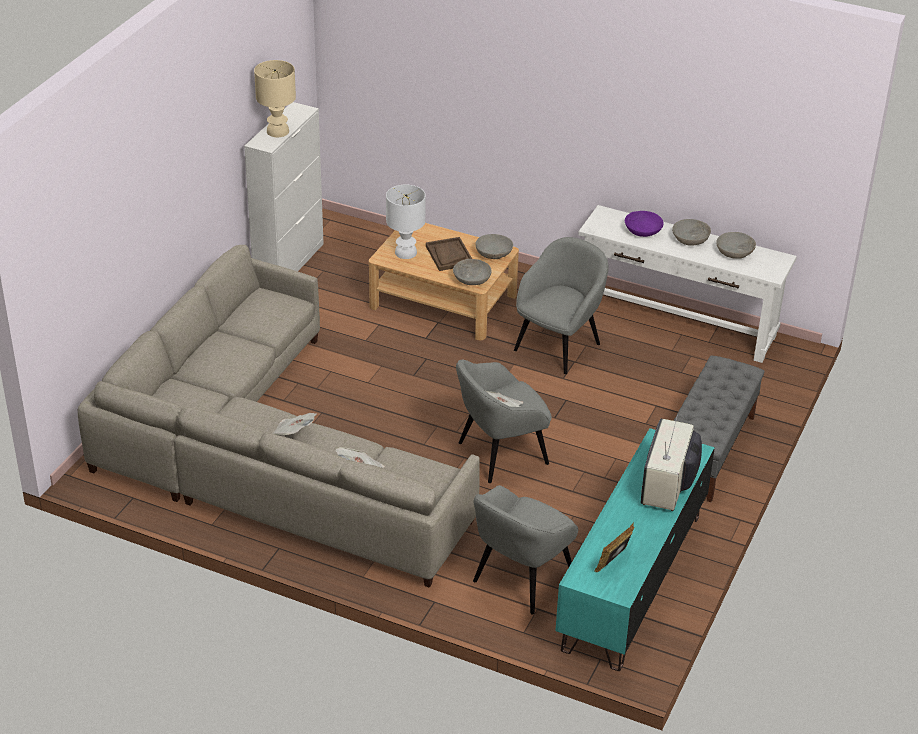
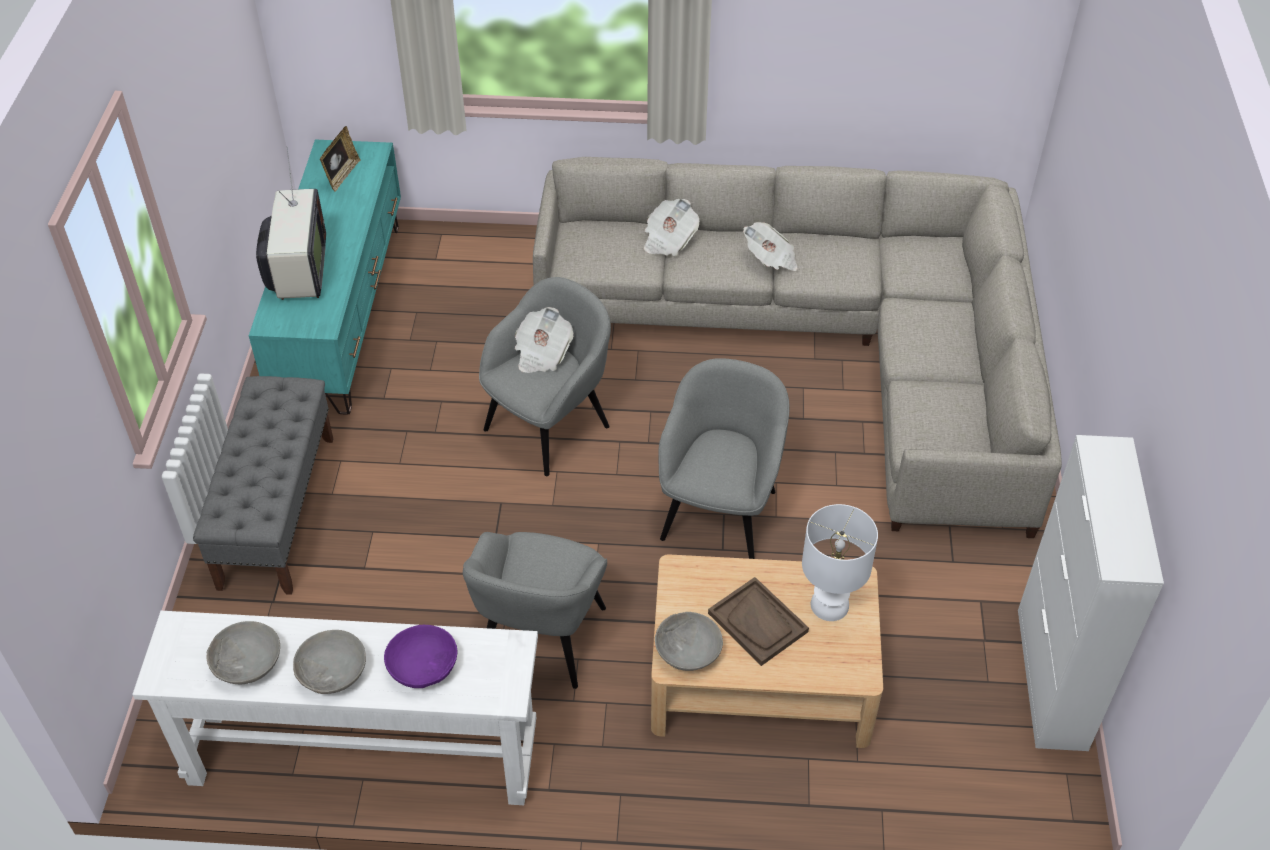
camera: 160 degrees right, 10 degrees up
(277, 131) = (1113, 489): beige table lamp -> none
(471, 280) = (694, 578): grey bowl -> none
(522, 579) = (463, 284): grey armchair -> grey armchair (719, 512)

